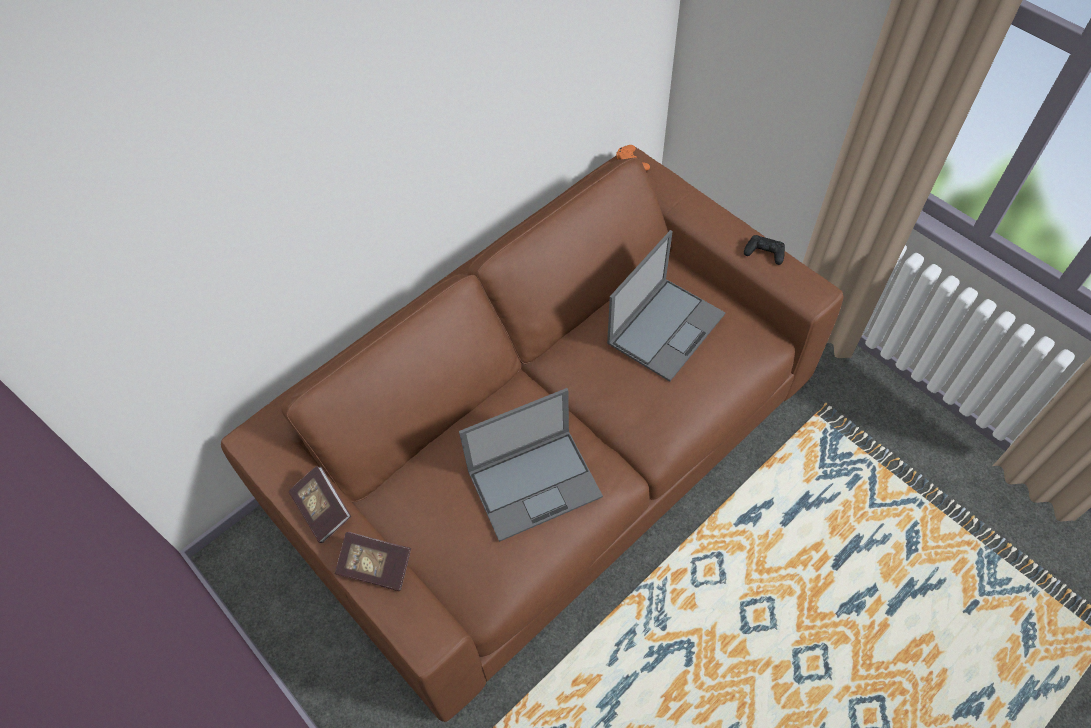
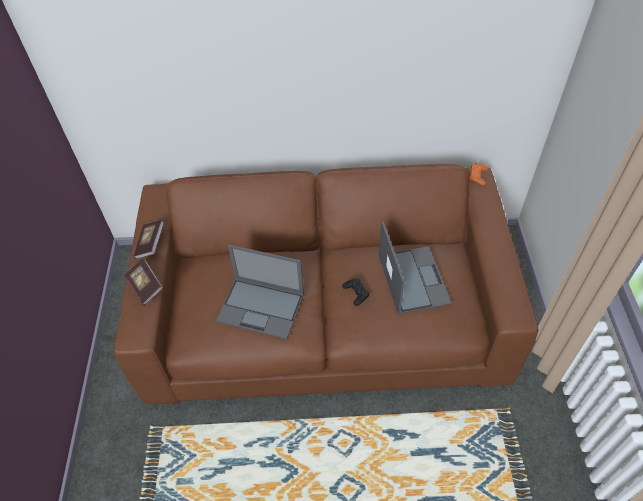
camera: 40 degrees right, 5 degrees down
(666, 327) = (412, 279): laptop -> laptop turned 90 degrees counterclockwise
(764, 252) = (508, 273): black game controller -> black game controller (356, 293)

